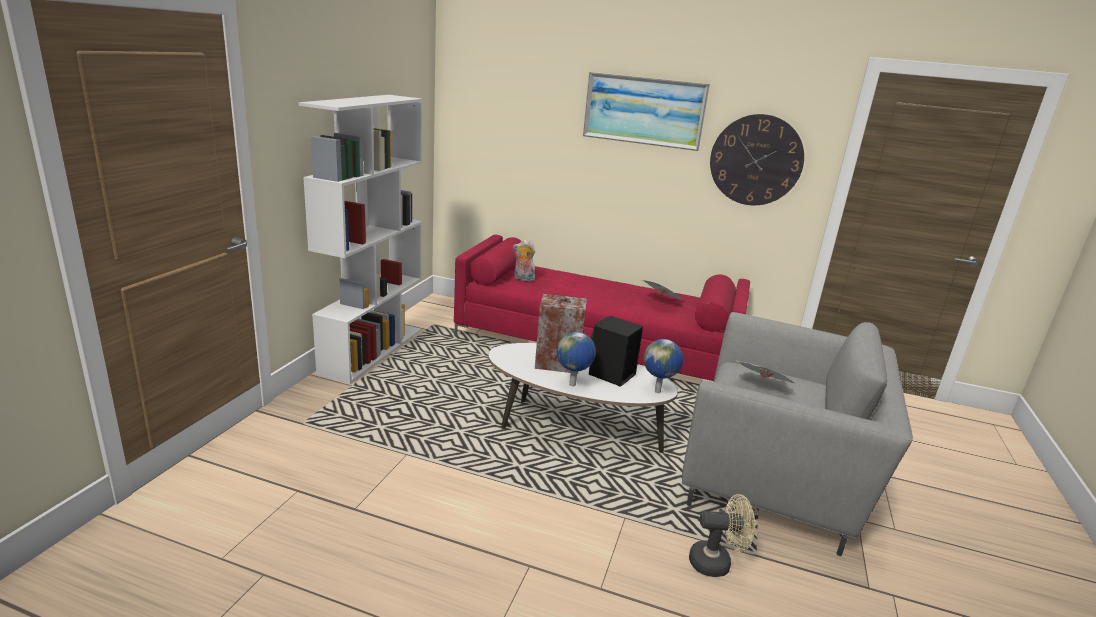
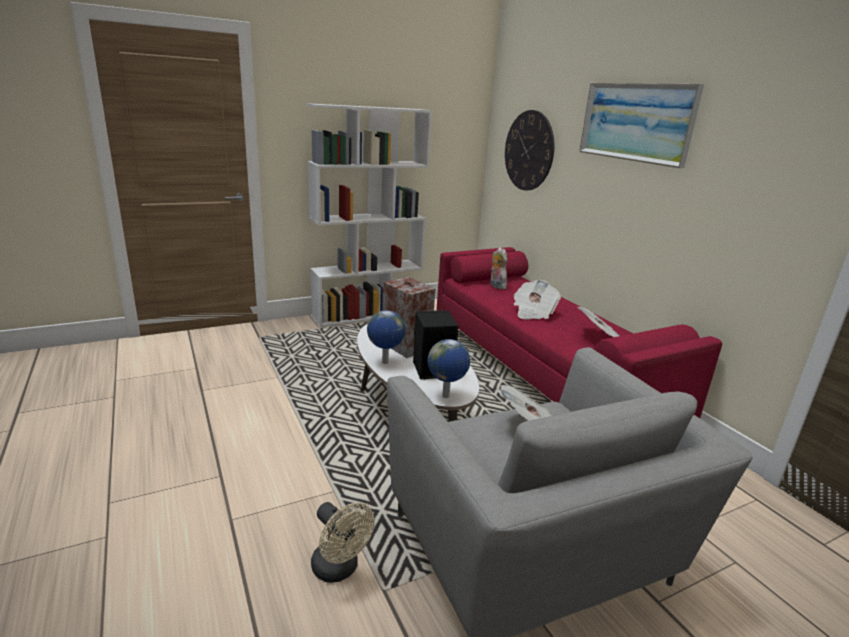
camera: 45 degrees right, 0 degrees up
(592, 295) = (533, 312): none -> newspaper
(756, 160) = (748, 182): wall clock -> wall clock (529, 151)

